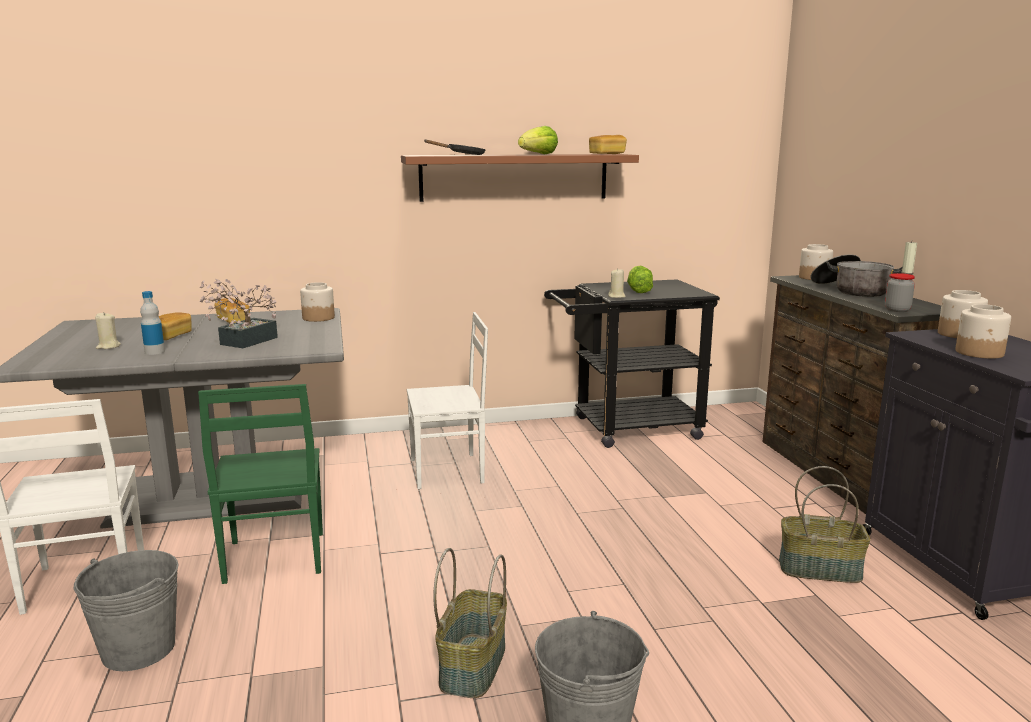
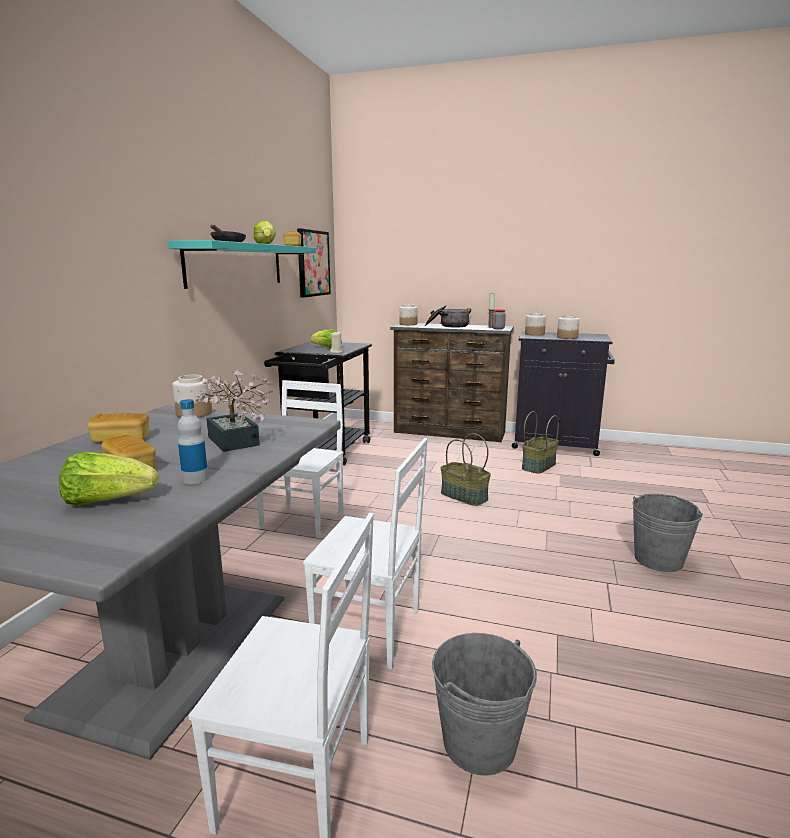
camera: 60 degrees left, 0 degrees up
(108, 347) = (108, 501): beige candle -> lettuce
(273, 558) = (369, 630): green chair -> white chair
(472, 665) = (581, 576): basket -> basket (463, 496)
(514, 177) = (236, 265): brown shelf -> turquoise shelf
(701, 173) = (313, 263): none -> picture

